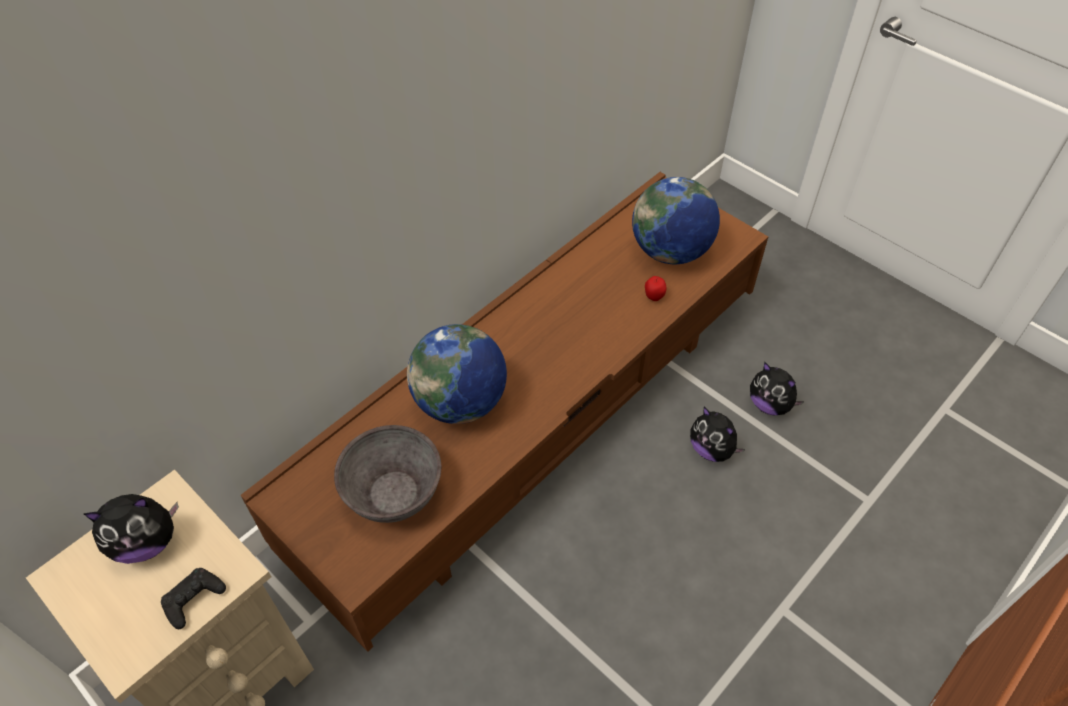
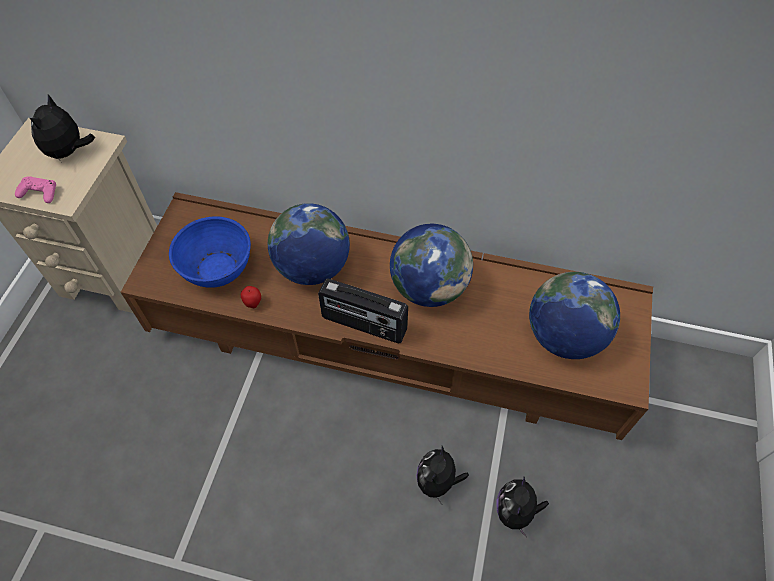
camera: 60 degrees right, 5 degrees up
(147, 542) = (69, 152): plush toy -> plush toy turned 60 degrees clockwise
(193, 599) = (39, 193): black game controller -> pink game controller
(394, 492) = (218, 268): grey bowl -> blue bowl
(554, 318) = (429, 287): none -> globe
(562, 389) = (363, 325): none -> radio
(654, 297) = (501, 346): apple -> apple (253, 303)

